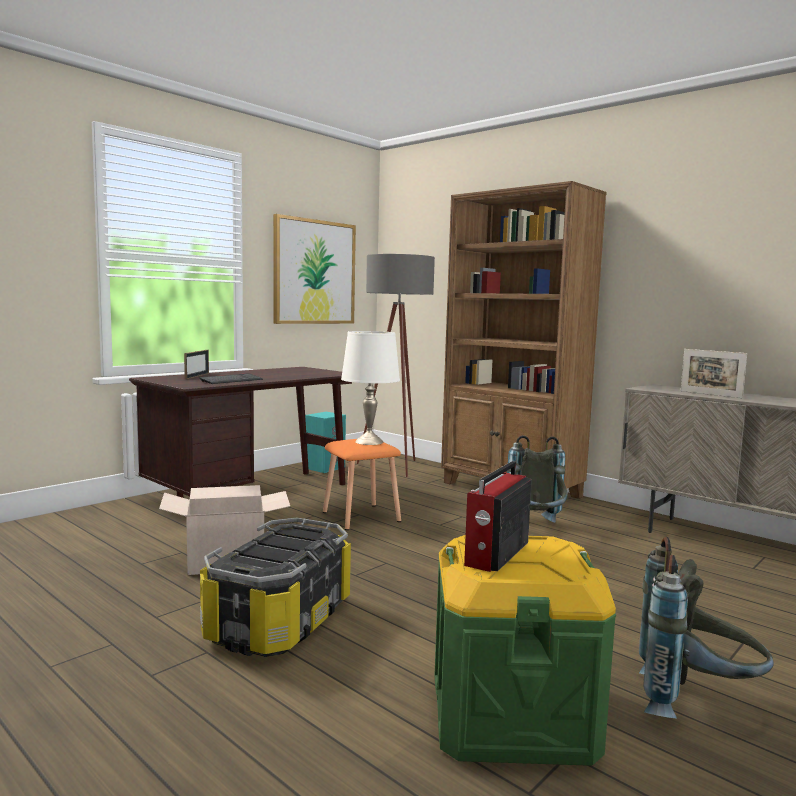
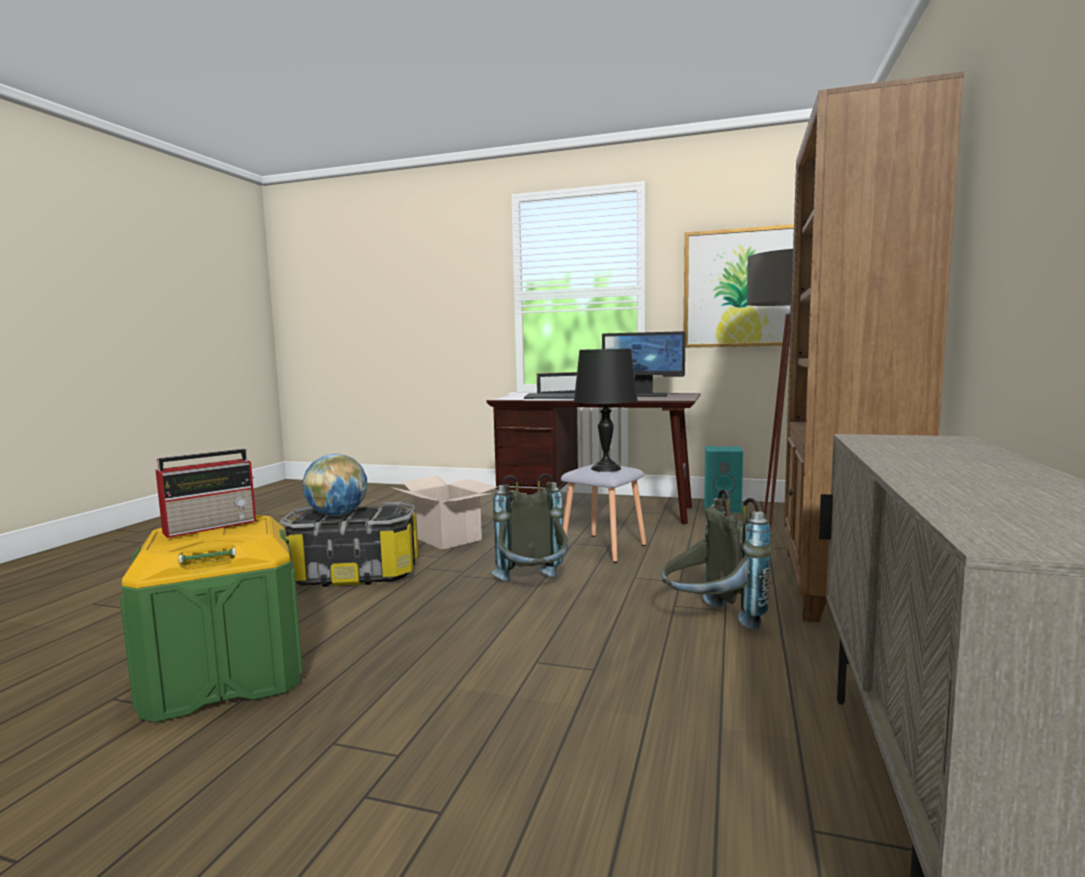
camera: 65 degrees right, 0 degrees up
(266, 552) = (337, 514): none -> globe
(285, 372) = (643, 395): none -> monitor
(360, 517) = (602, 548): orange stool -> grey stool
(368, 442) = (606, 468): white table lamp -> black table lamp
(495, 554) = (212, 526): radio -> radio turned 135 degrees clockwise
(694, 702) = (256, 772): grey backpack -> grey backpack (533, 587)
(710, 394) = (911, 456): picture frame -> none

